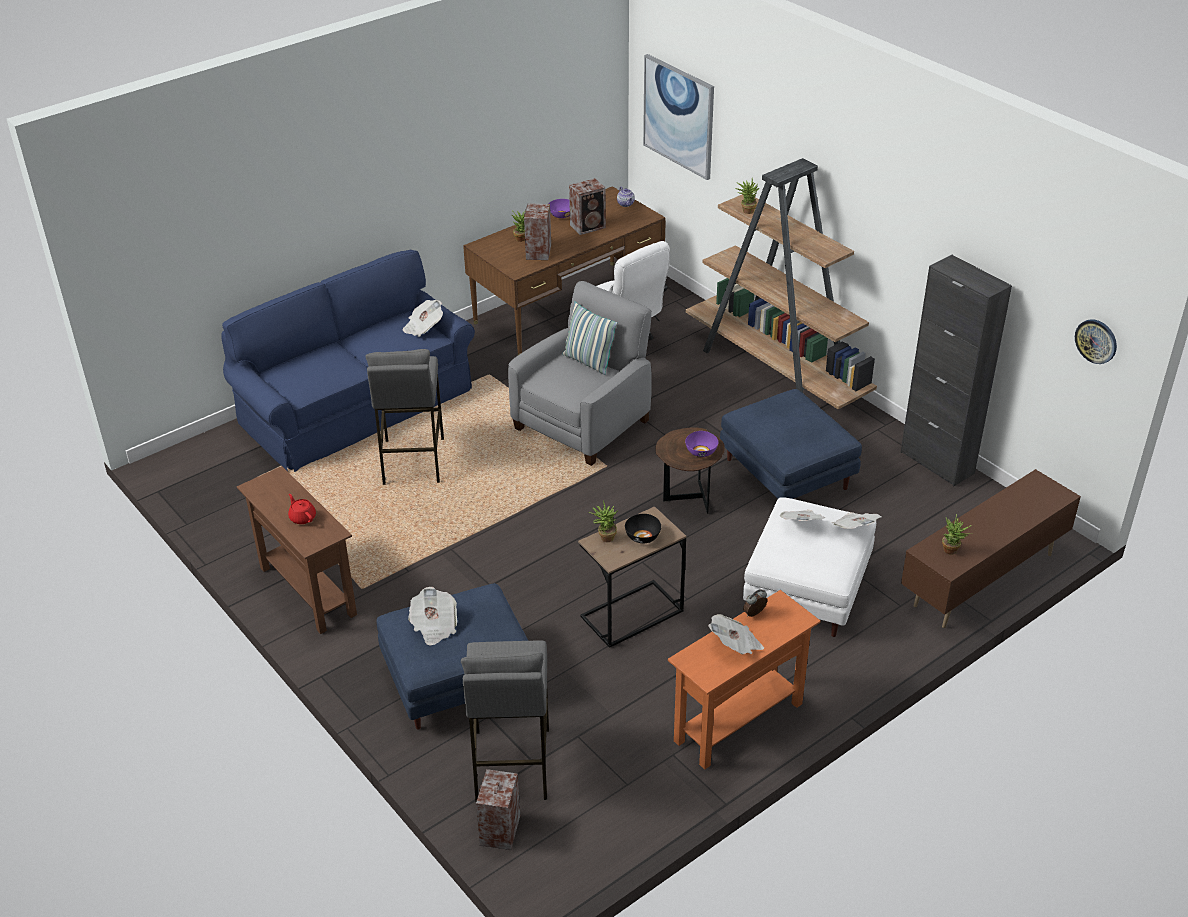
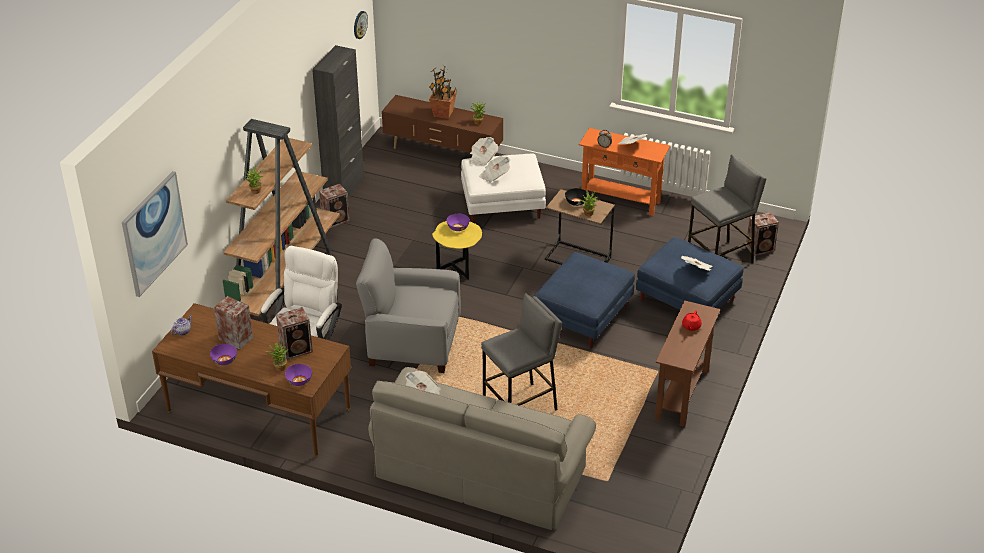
camera: 120 degrees left, 0 degrees up
(356, 406) = (480, 471): blue sofa -> grey sofa
(492, 243) = (299, 381): none -> purple bowl
(588, 362) = (399, 302): pillow -> none
(688, 499) = (458, 270): brown side table -> yellow side table
(788, 475) = (401, 239): blue ottoman -> blue ottoman (583, 316)
(866, 437) = (336, 220): none -> speaker
(995, 523) = (443, 114): none -> potted plant

